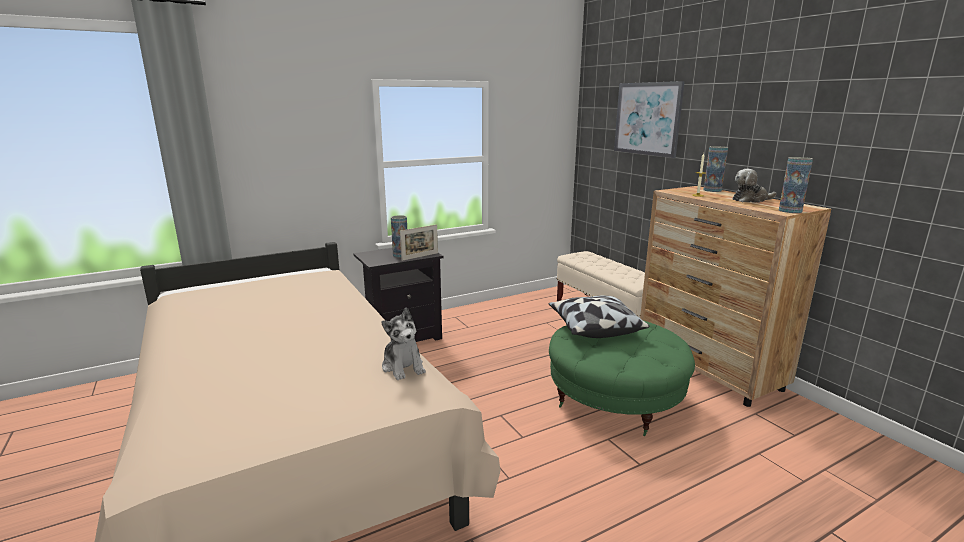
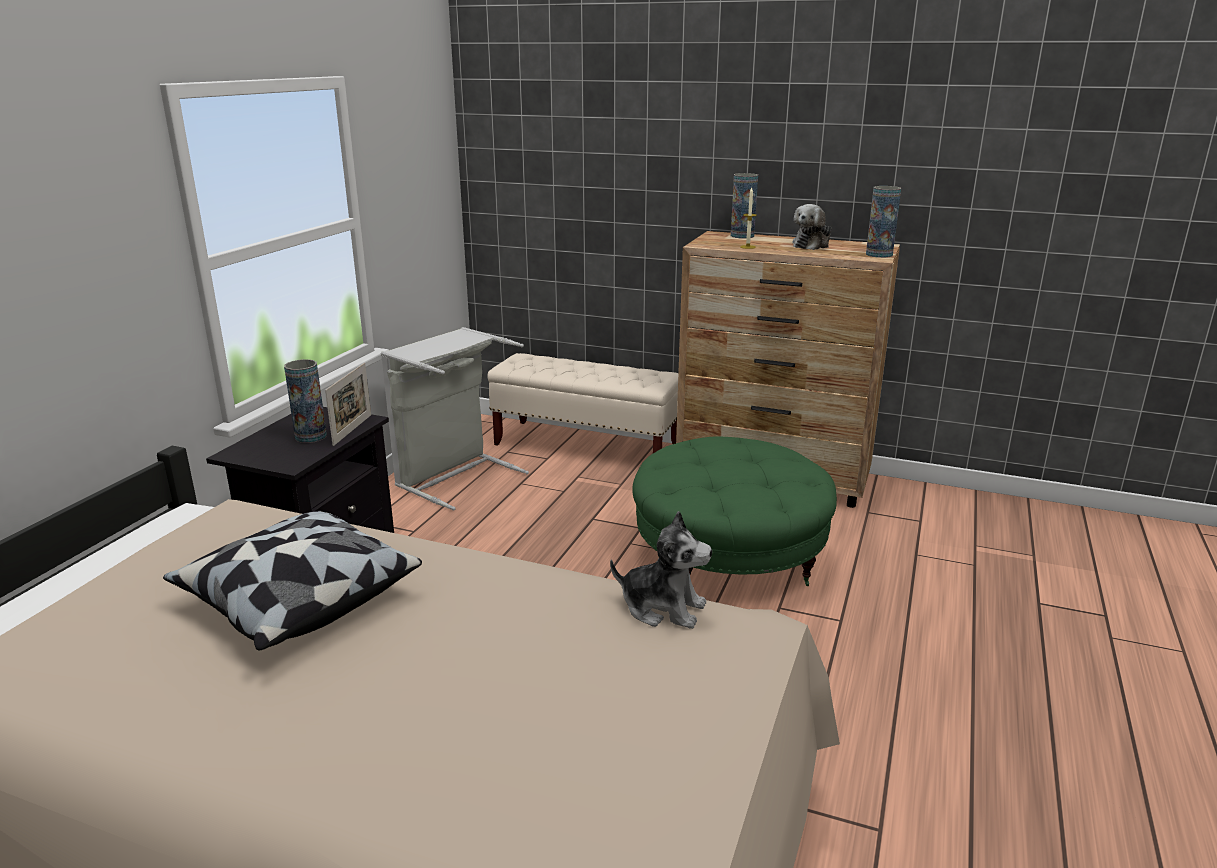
camera: 40 degrees left, 5 degrees up
(517, 309) = (454, 477): none -> grey laundry basket
(594, 328) = (687, 466): pillow -> pillow (297, 600)
(647, 119) = (606, 134): picture -> none

